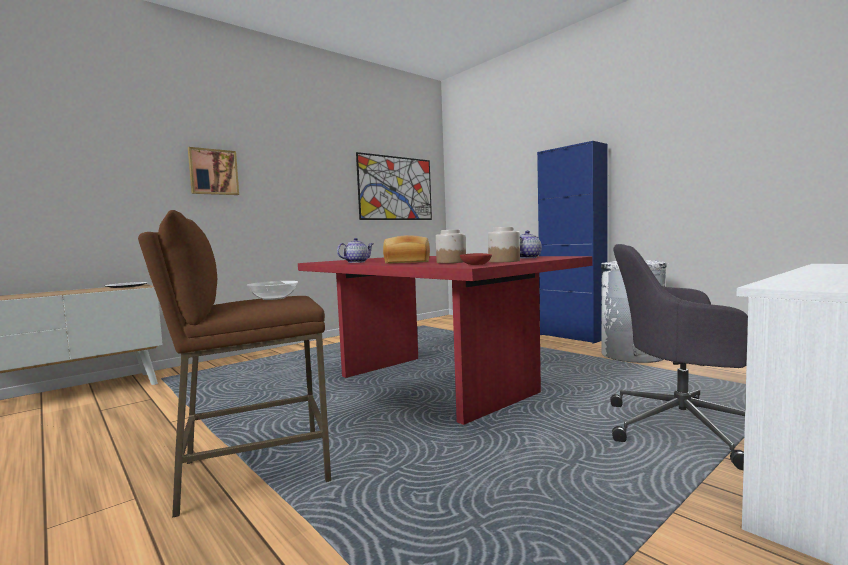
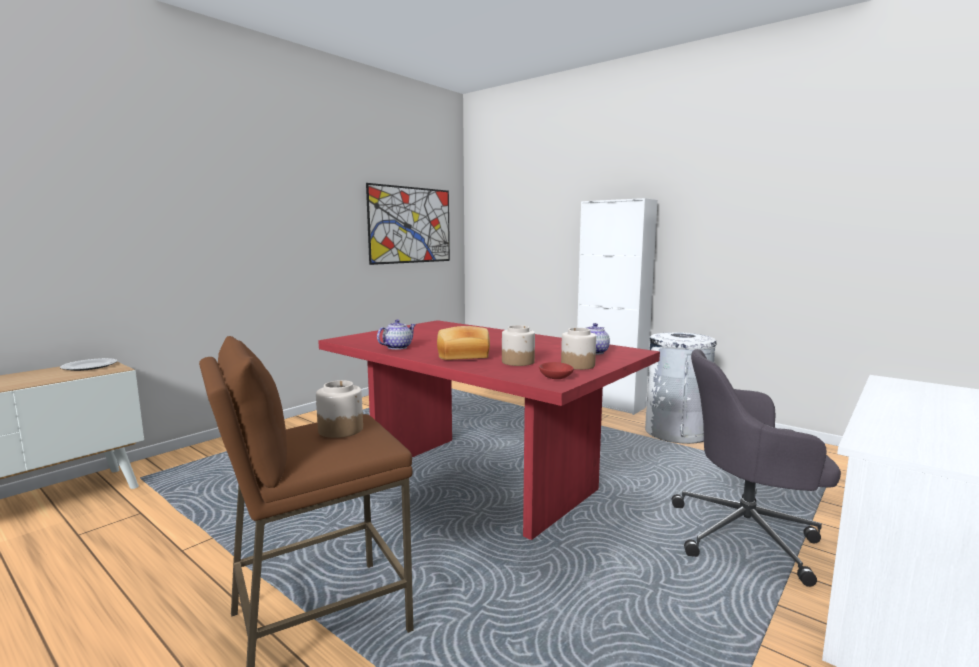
camera: 10 degrees left, 5 degrees up
(213, 172) = (193, 212): picture -> none
(274, 298) = (340, 429): bowl -> jar
(572, 336) = (609, 404): blue cabinet -> white cabinet

